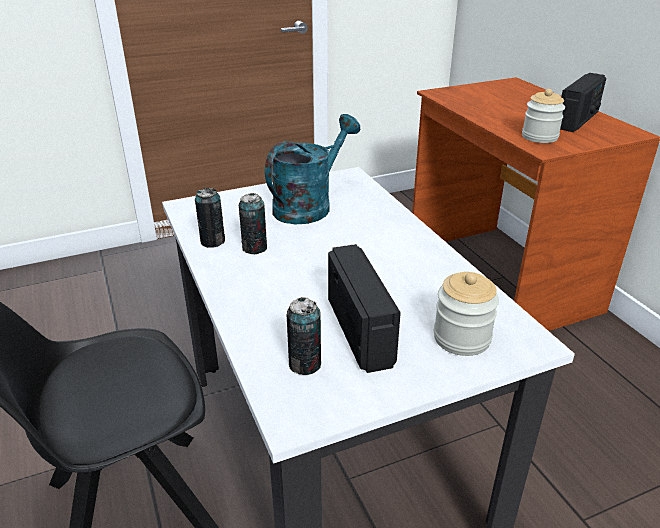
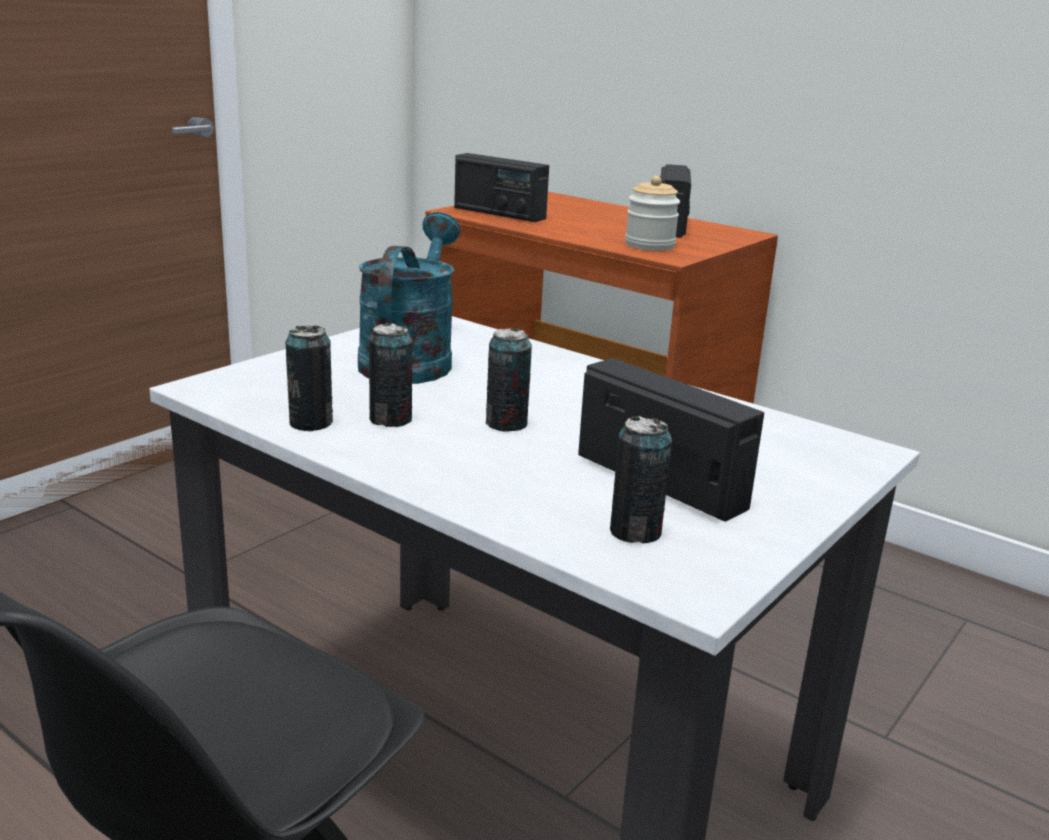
camera: 30 degrees left, 10 degrees down
(314, 265) = (506, 424): none -> can
(461, 338) = (789, 463): jar -> none
(462, 97) = (499, 213): none -> radio

